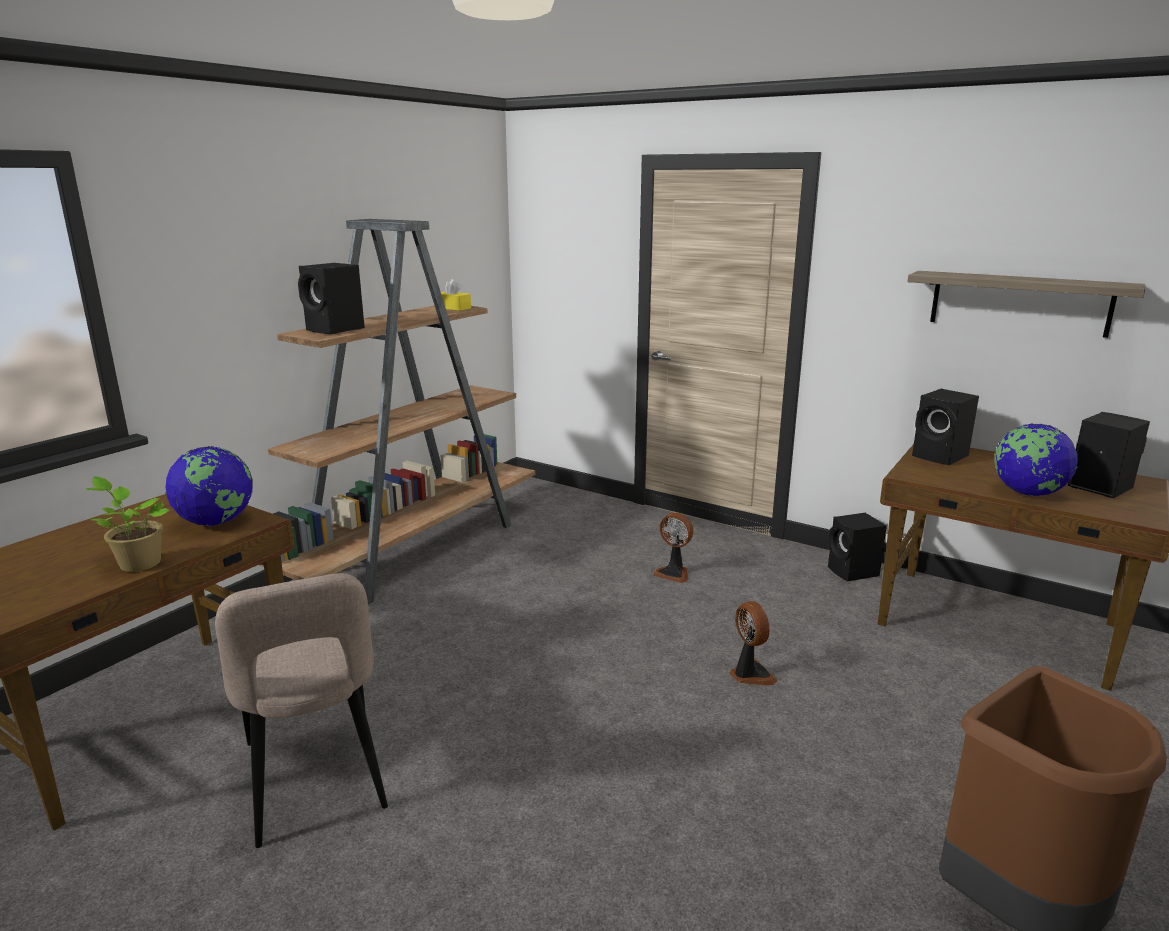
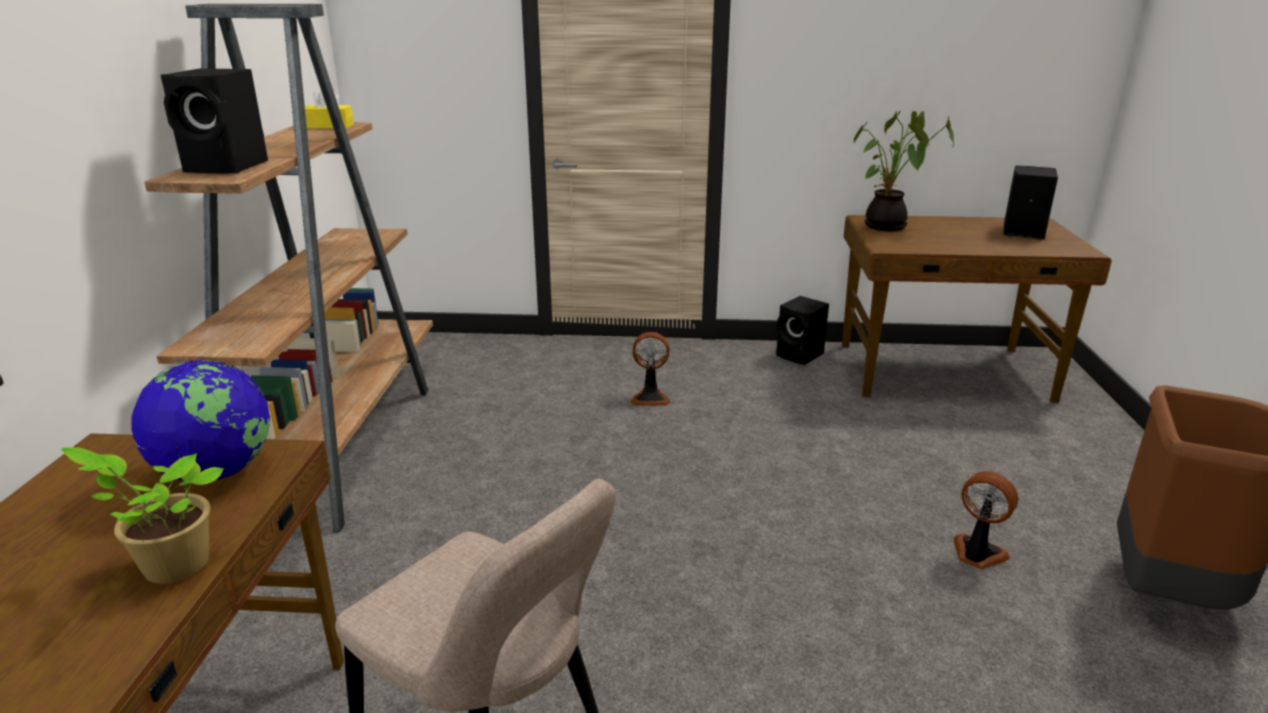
camera: 30 degrees left, 5 degrees up
(750, 674) = (811, 474): fan -> fan (977, 554)
(941, 457) = (887, 227): black speaker -> potted plant
(1019, 303) = (931, 72): shelf -> none
(1027, 493) = (987, 246): globe -> none

